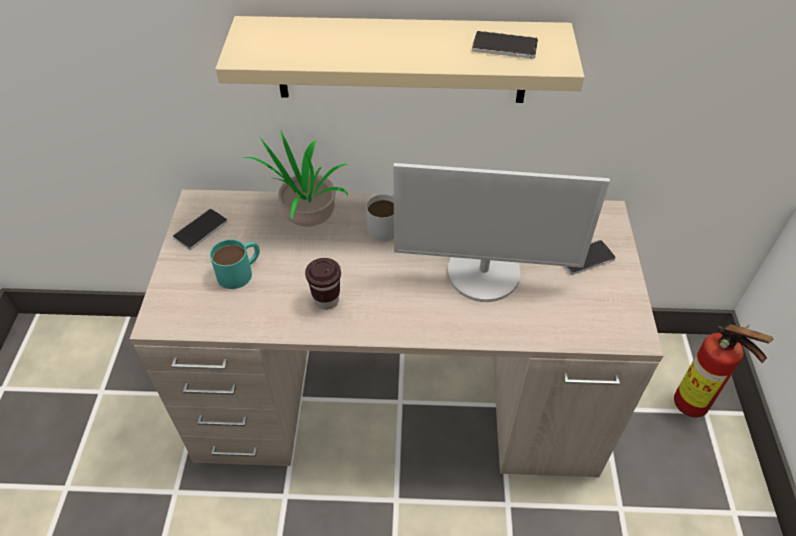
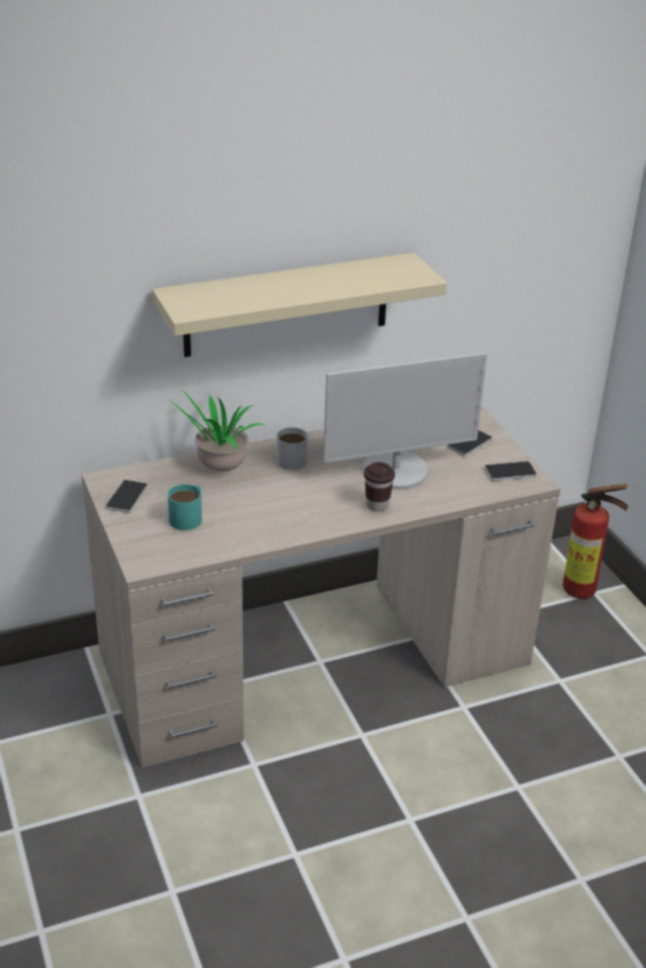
camera: 25 degrees left, 15 degrees down
(326, 300) = (279, 517): brown cup -> brown cup (377, 505)
(504, 47) = (378, 274): phone -> phone (510, 472)

